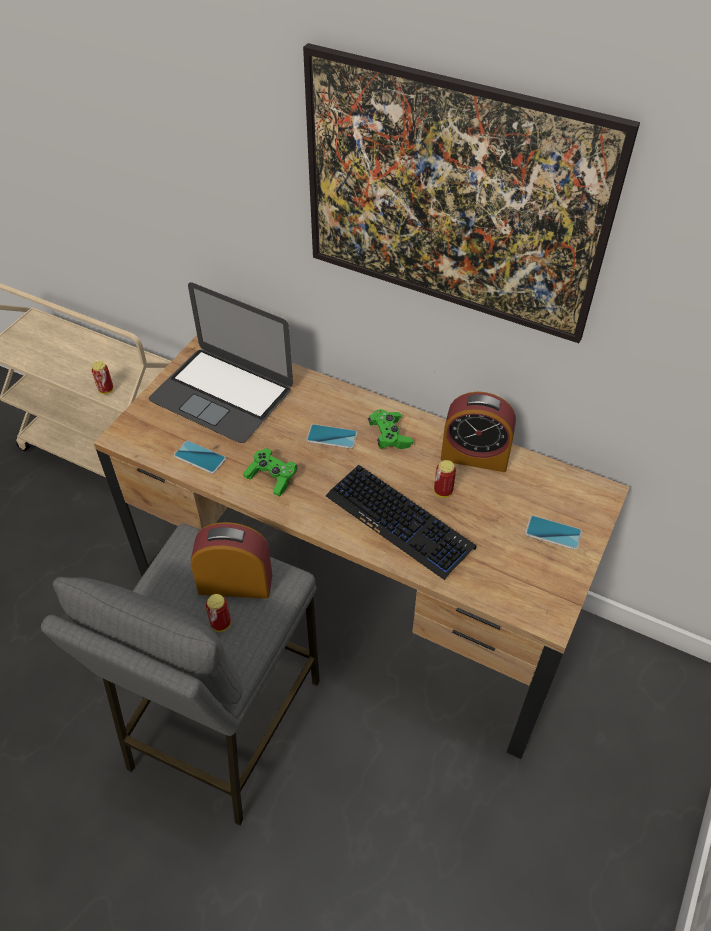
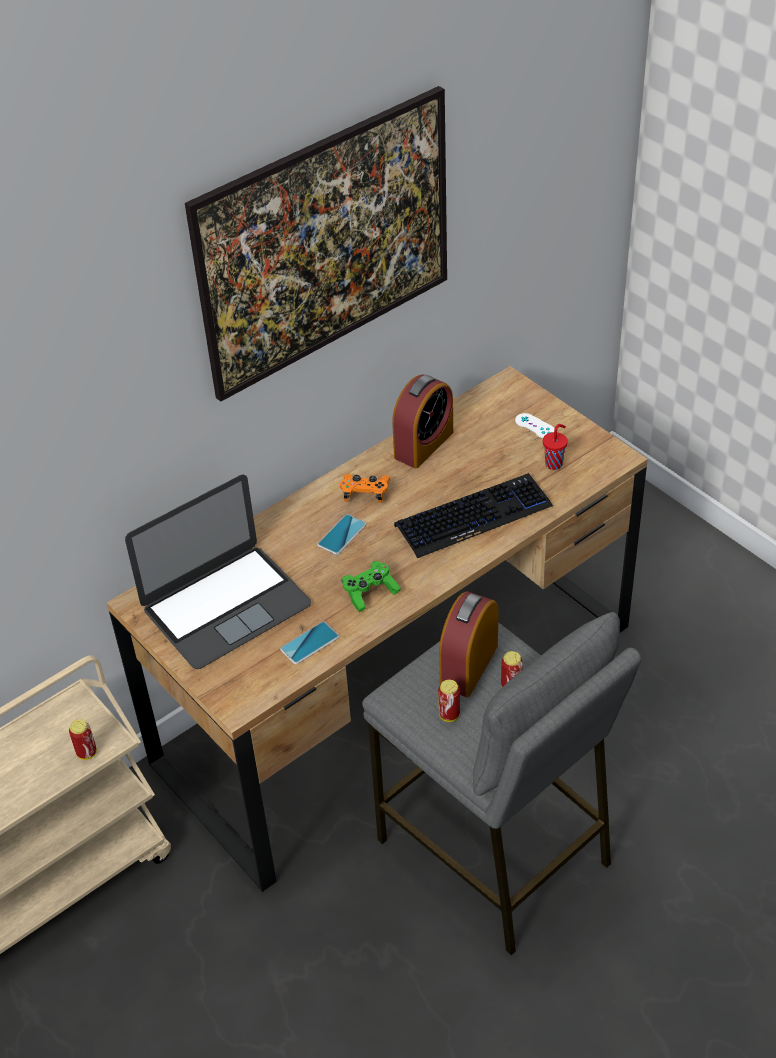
camera: 65 degrees left, 5 degrees down
(389, 436) = (365, 494): green game controller -> orange game controller
(443, 491) = (454, 478): can -> can (449, 715)
(508, 565) = (554, 463): none -> red cup
(553, 533) = (535, 426): phone -> white game controller

